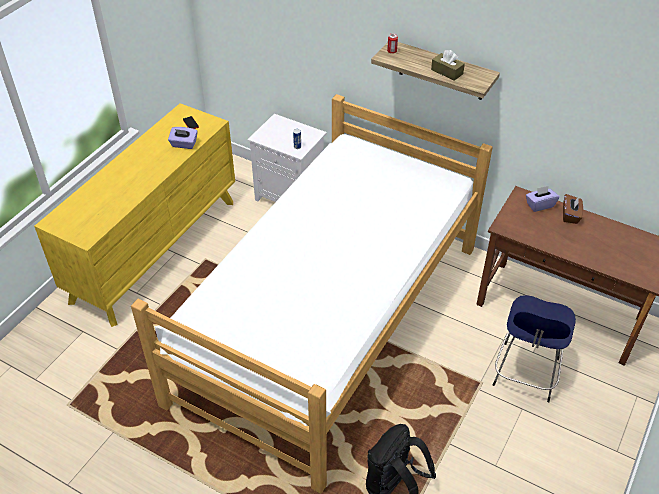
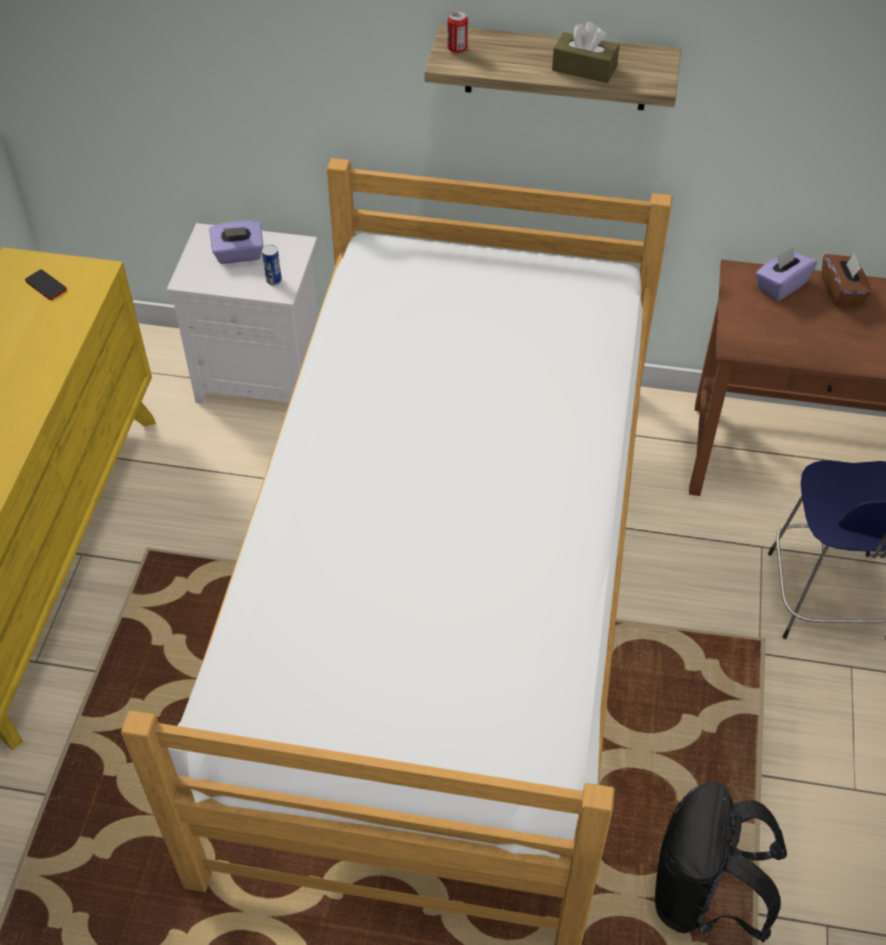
camera: 20 degrees left, 5 degrees up
(184, 144) = (52, 334): purple tissue box -> purple tissue box (239, 255)

